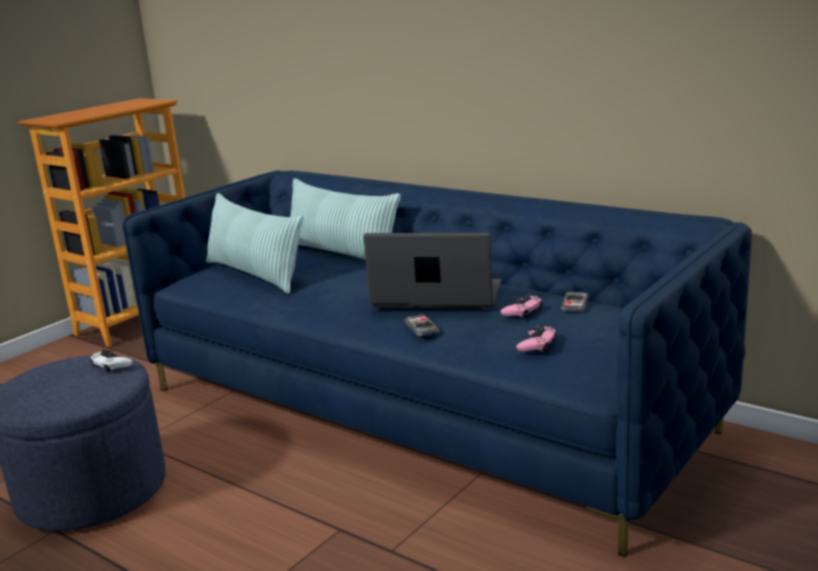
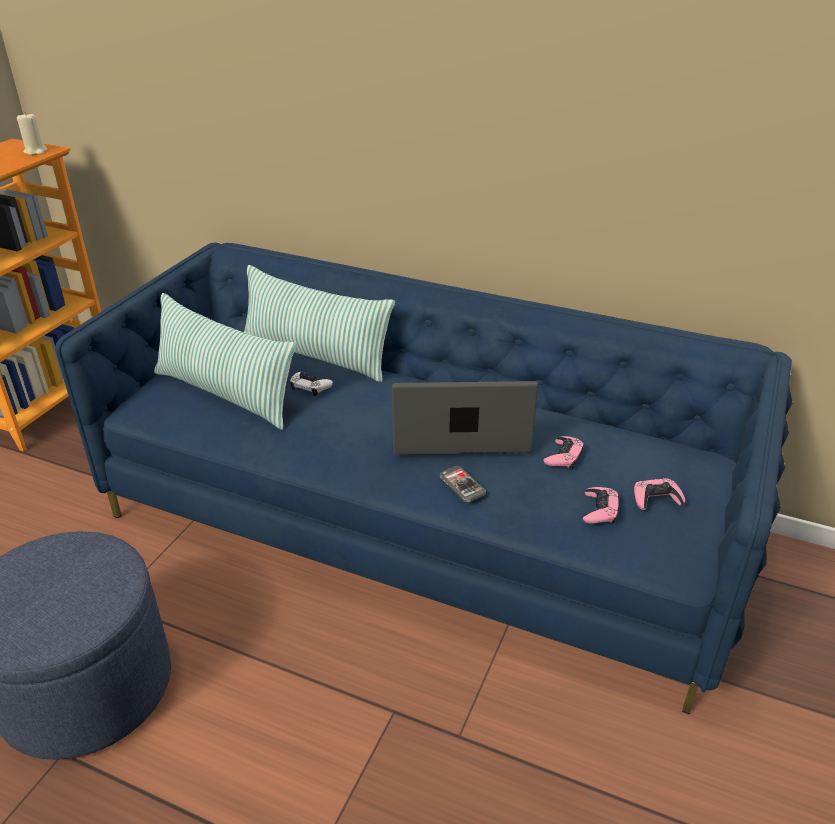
camera: 15 degrees left, 15 degrees up
(111, 365) = (96, 555): white game controller -> white game controller (310, 386)
(151, 102) = (36, 151): none -> beige candle
(574, 303) = (612, 441): phone -> none
(594, 338) = (656, 498): none -> pink game controller

